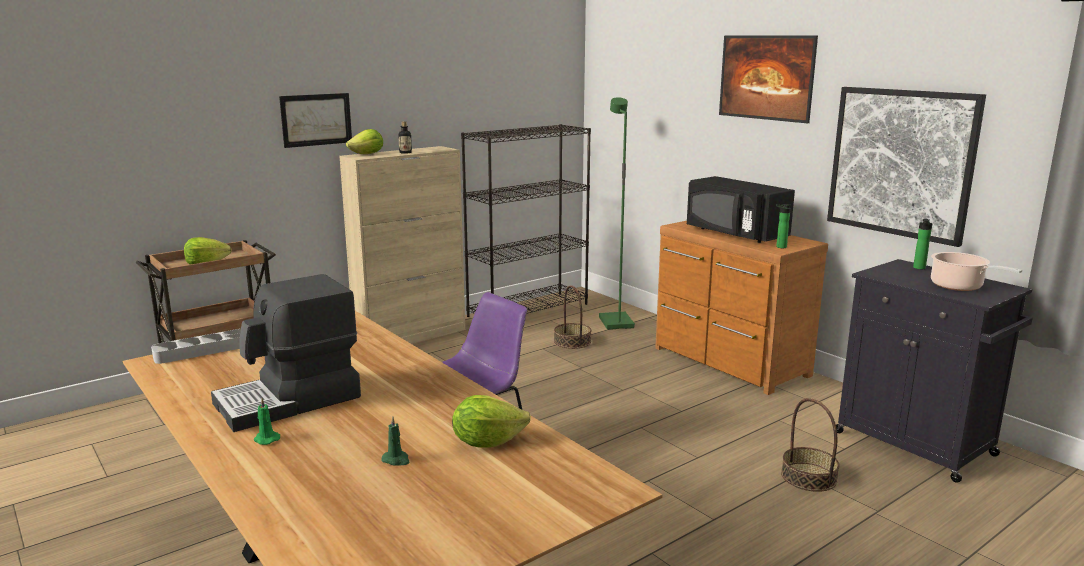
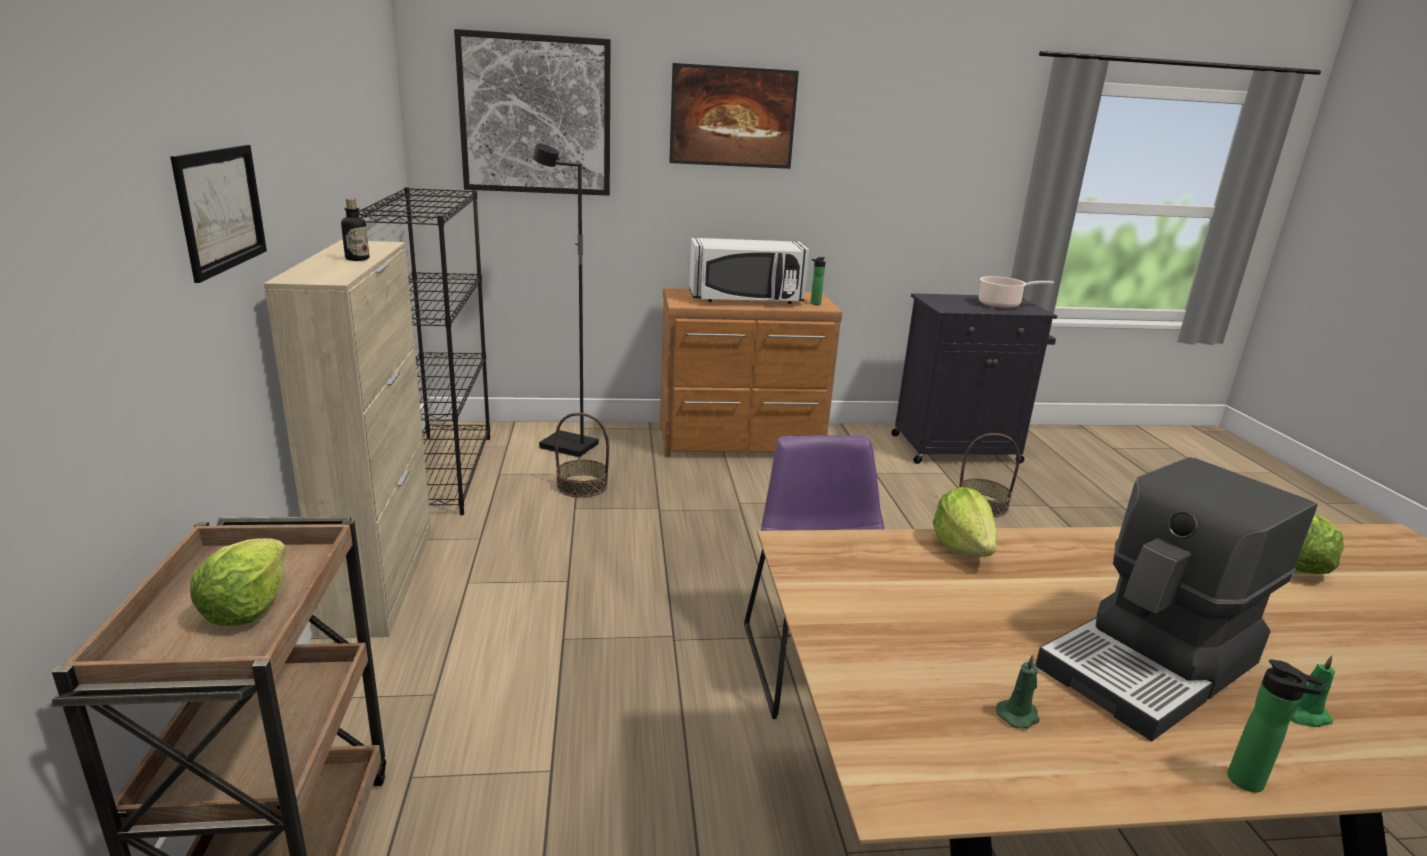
camera: 60 degrees left, 5 degrees up
(203, 351) = (866, 712): grey tray -> none
(290, 401) = (1152, 666): coffee machine -> coffee machine turned 60 degrees clockwise
(367, 154) = (309, 272): lettuce -> lettuce (962, 547)
(396, 460) = (1358, 629): green candle -> green candle (1018, 715)
(615, 322) = (567, 447): green floor lamp -> black floor lamp
(734, 233) = (746, 300): black microwave -> white microwave
(901, 163) = (888, 203): picture -> picture (536, 115)
(919, 268) = (944, 297): bottle -> bottle (1251, 783)

